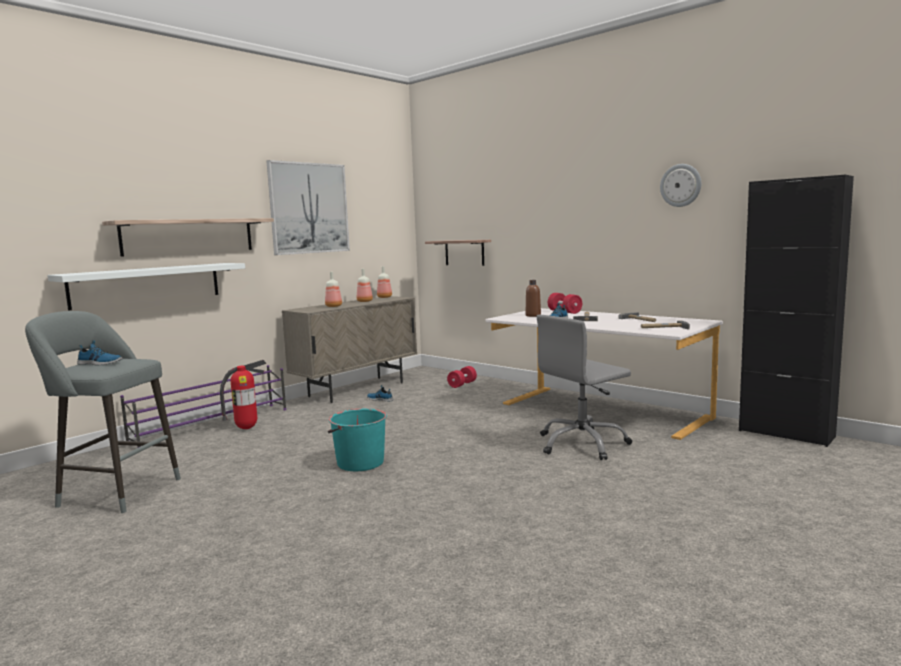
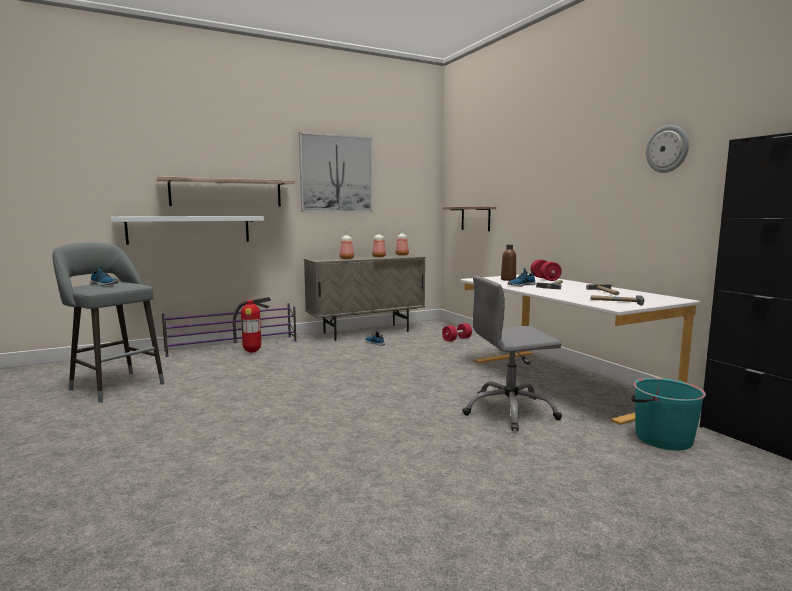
camera: 20 degrees right, 0 degrees up
(359, 463) = (299, 394): turquoise bucket -> turquoise bucket (662, 439)

